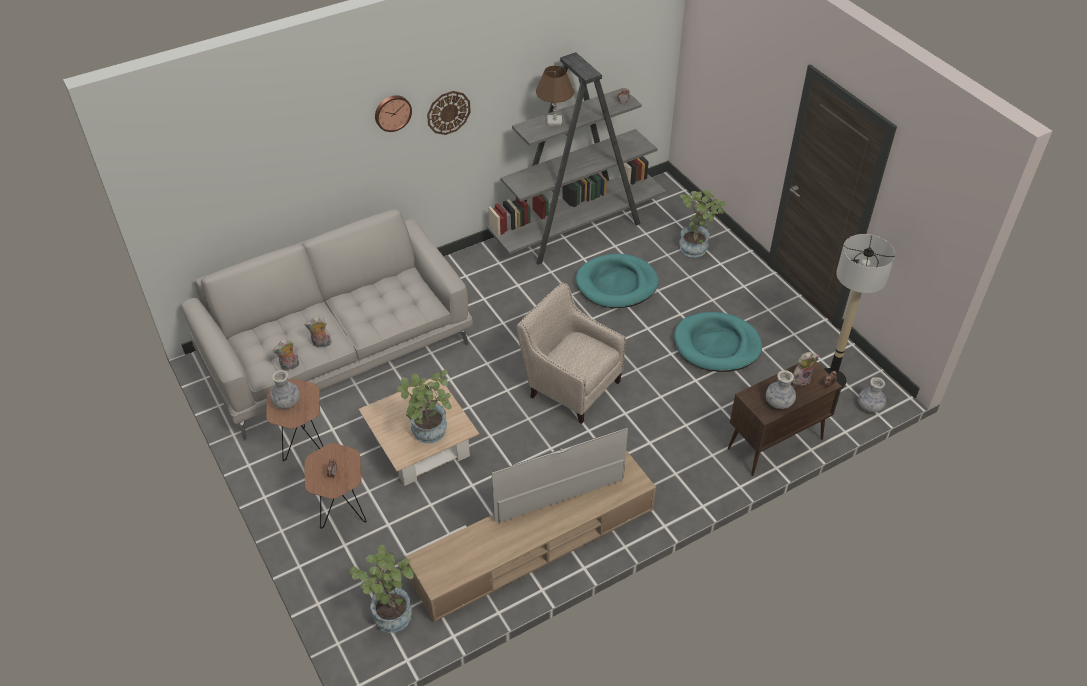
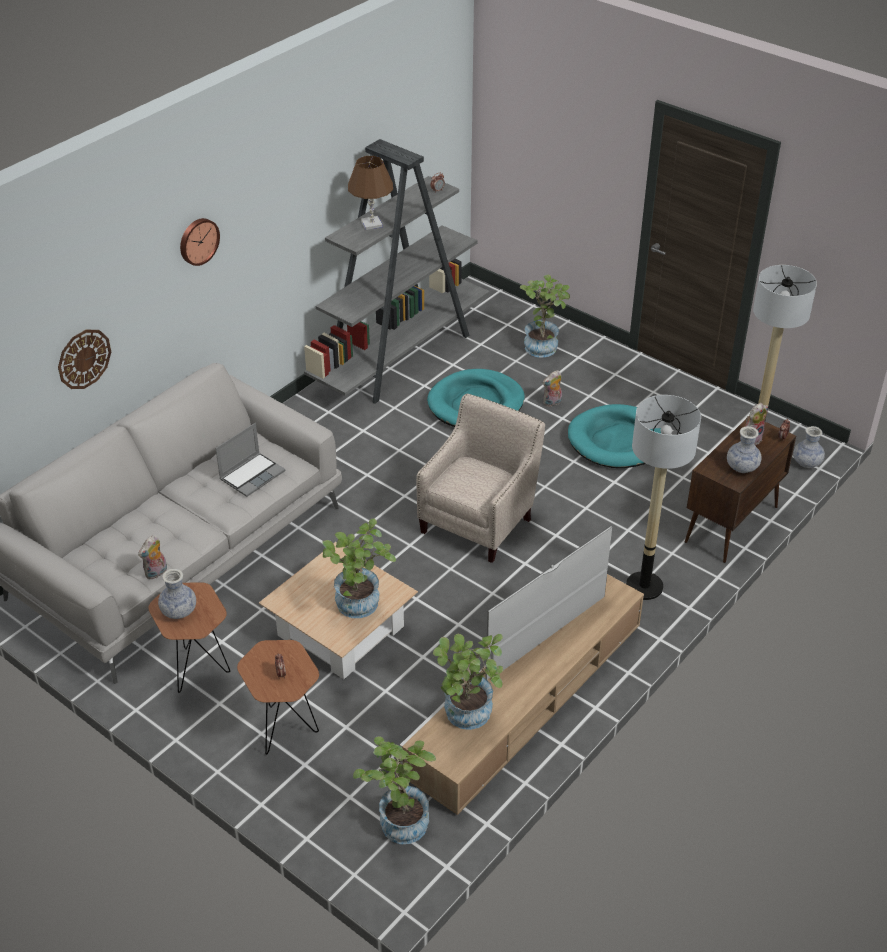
camera: 20 degrees left, 5 degrees down
(321, 344) = (182, 539): plush toy -> plush toy (552, 403)
(395, 305) = (252, 475): none -> laptop
(448, 112) = (255, 232): wall clock -> wall clock (84, 358)
(464, 548) = (467, 717): none -> potted plant
(571, 385) = (480, 521): beige armchair -> beige armchair turned 105 degrees clockwise
(674, 477) = (644, 586): none -> floor lamp

